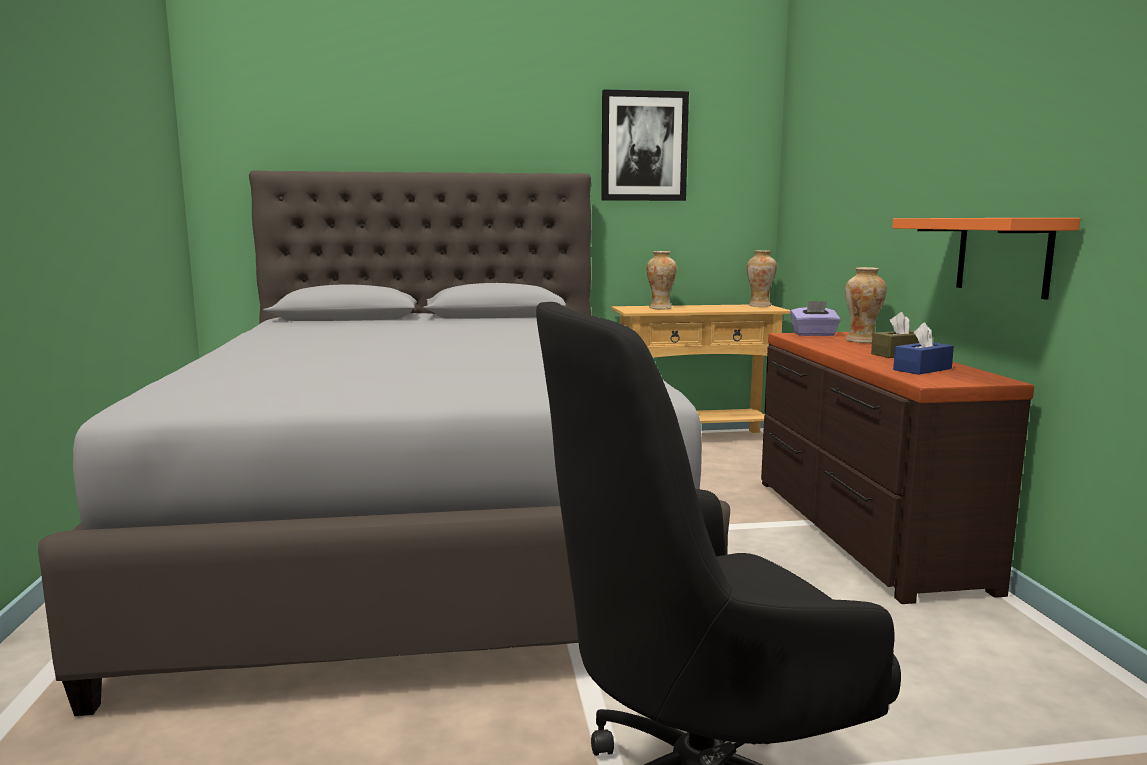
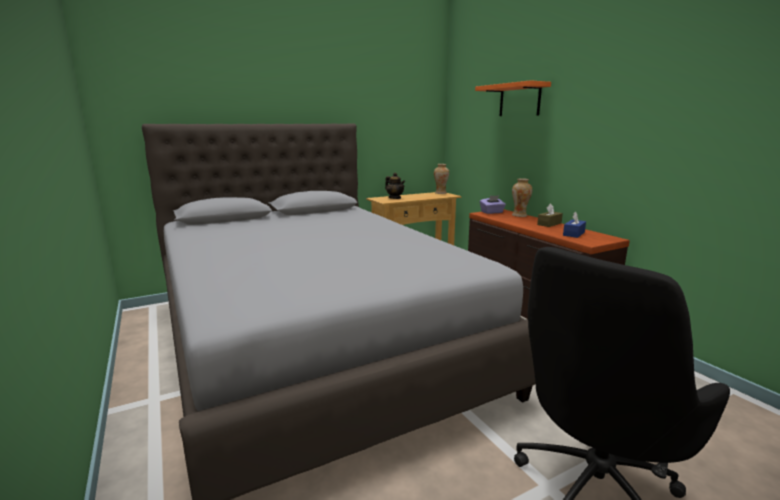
camera: 20 degrees left, 5 degrees up
(644, 146) = (380, 107): picture -> none
(660, 308) = (395, 198): vase -> teapot
(1003, 255) = (608, 177): orange shelf -> orange shelf (519, 100)

